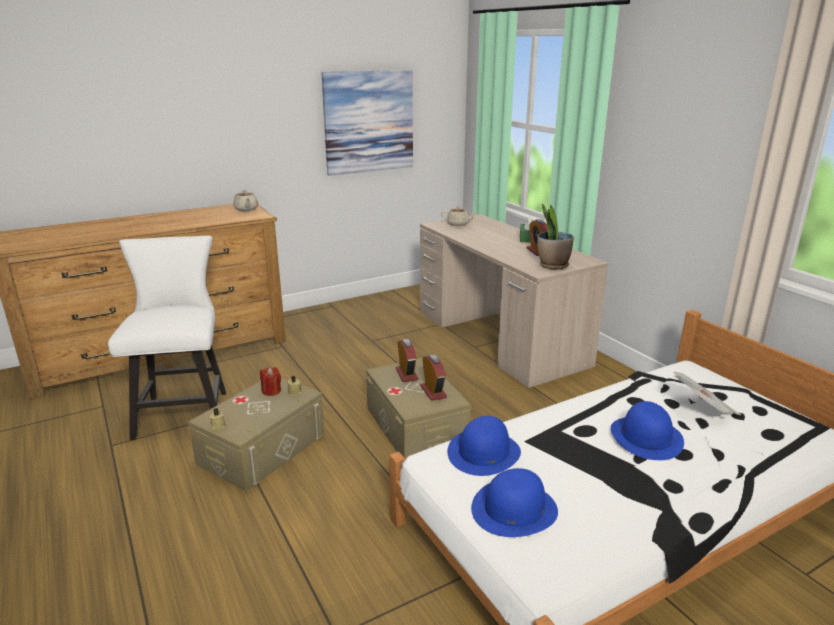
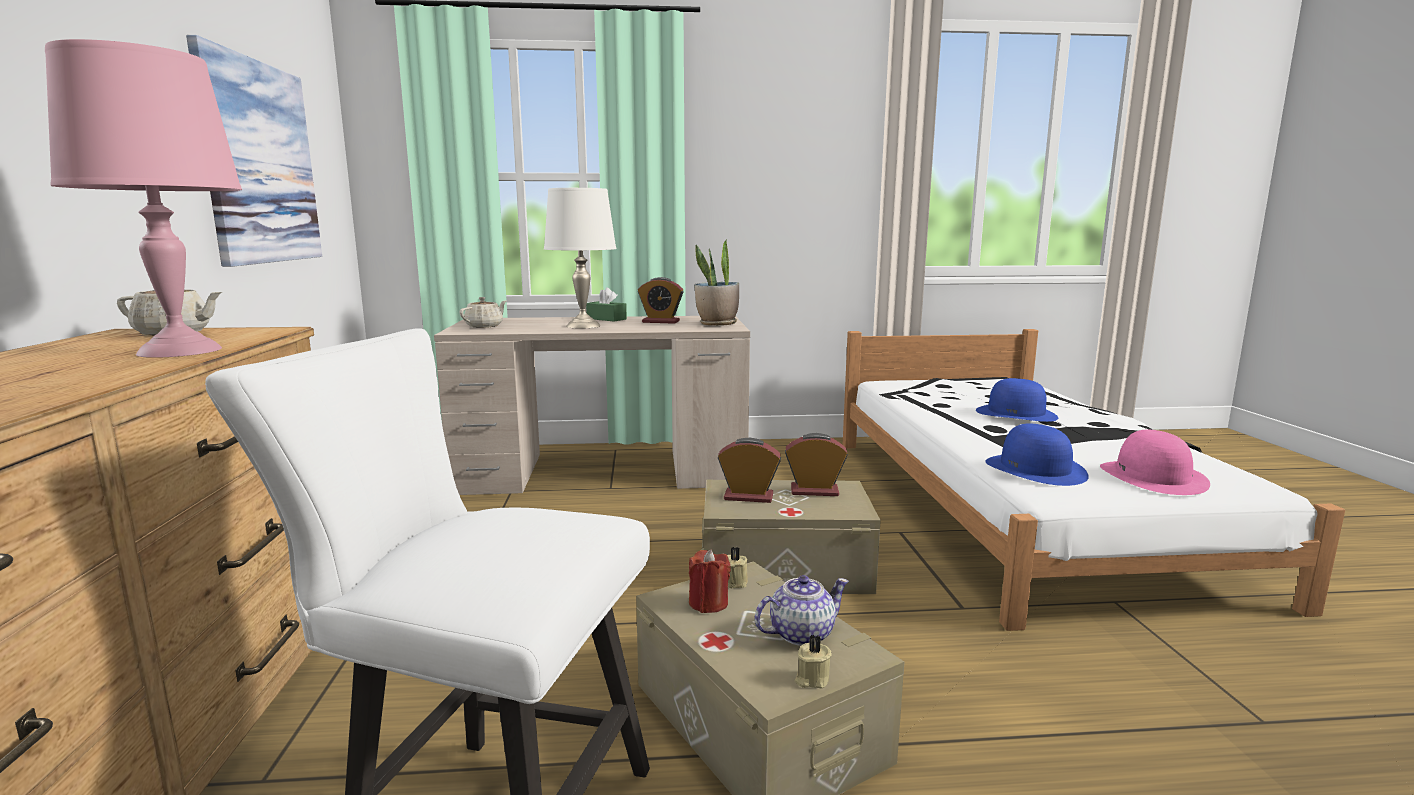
camera: 65 degrees left, 10 degrees down
(210, 220) = (178, 351): none -> pink table lamp
(252, 417) = (800, 634): none -> teapot
(490, 240) = (582, 326): none -> white table lamp
(514, 509) = (1153, 477): blue hat -> pink hat
(703, 410) = (971, 392): newspaper -> none

